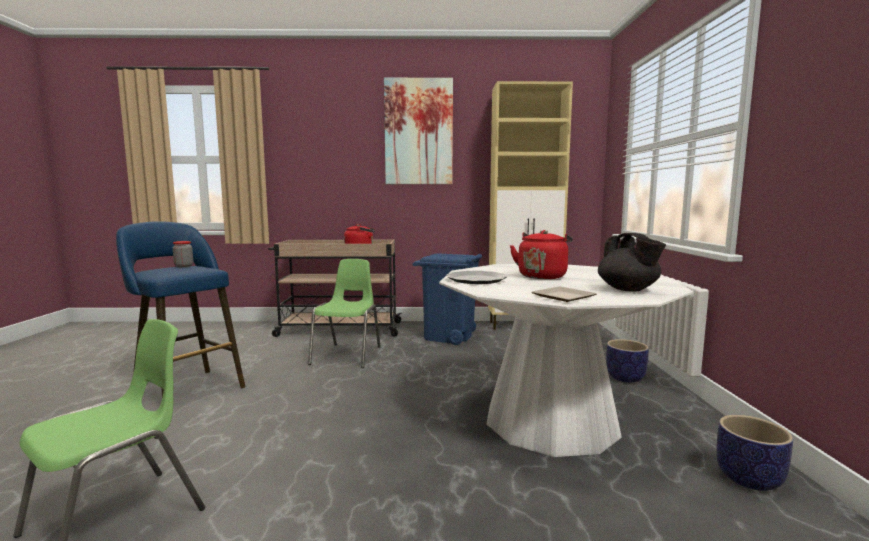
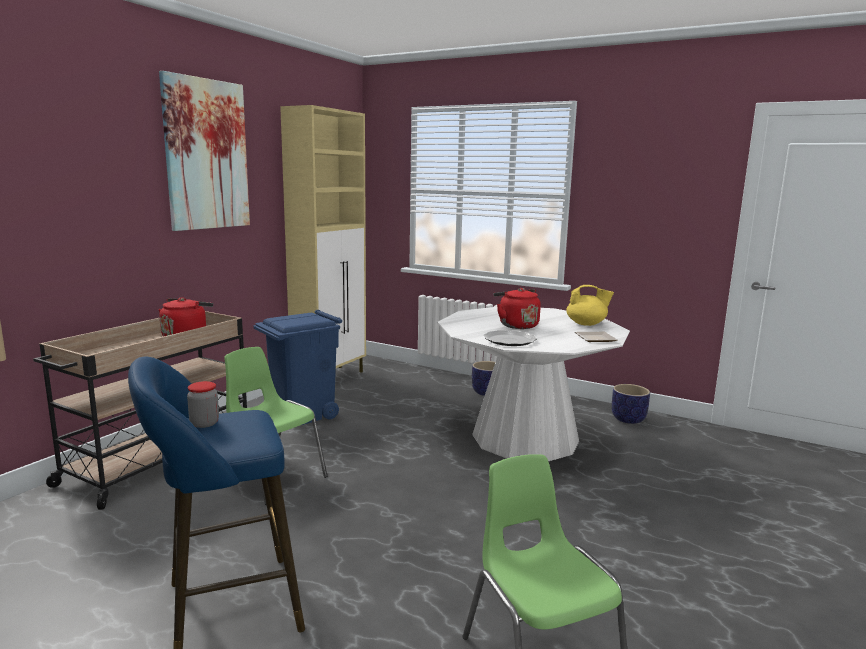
camera: 60 degrees left, 5 degrees up
(628, 290) = (587, 324): black teapot -> yellow teapot

